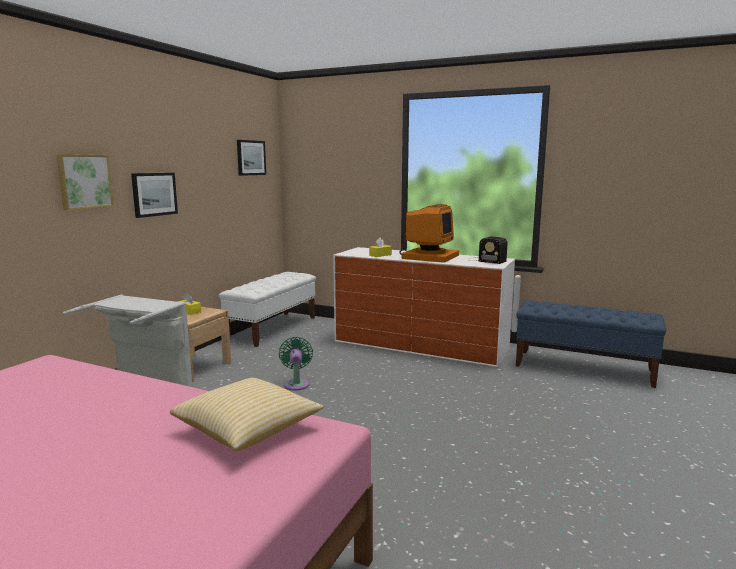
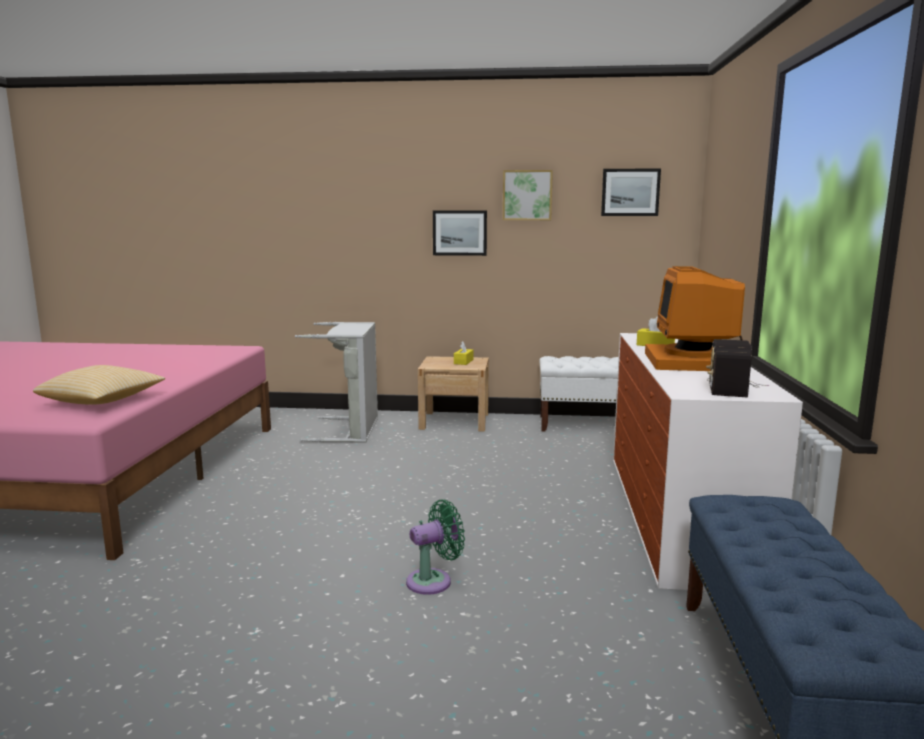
camera: 70 degrees right, 0 degrees up
(84, 181) = (381, 217): picture -> picture (527, 195)
(296, 383) = (454, 468): green fan -> green fan (433, 581)
(429, 257) = (694, 362): monitor -> monitor turned 90 degrees clockwise

